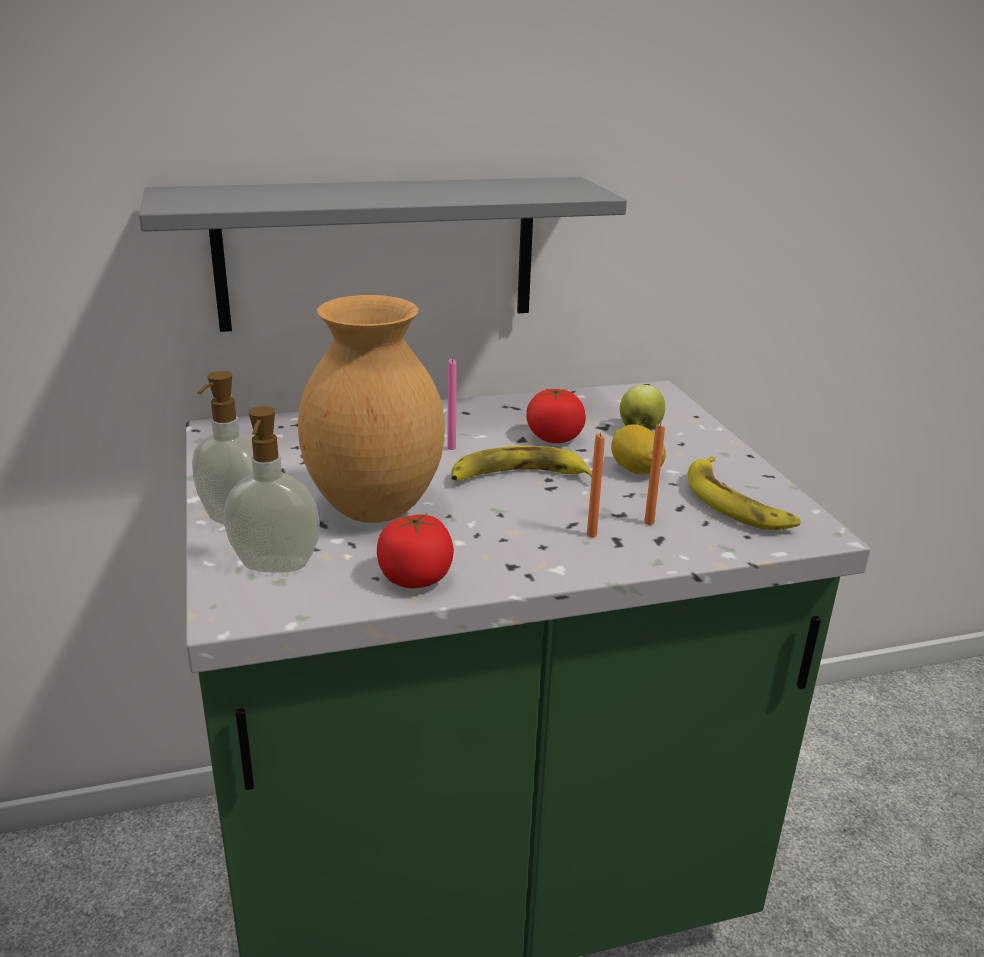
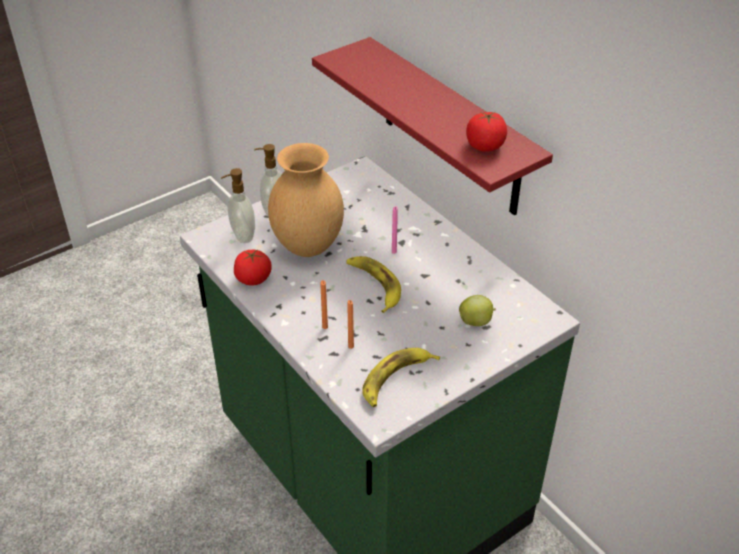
camera: 70 degrees right, 15 degrees up
(378, 253) = (451, 128): grey shelf -> red shelf
(554, 437) = (436, 287): tomato -> tomato (485, 146)
(635, 470) = (413, 330): lemon -> none

